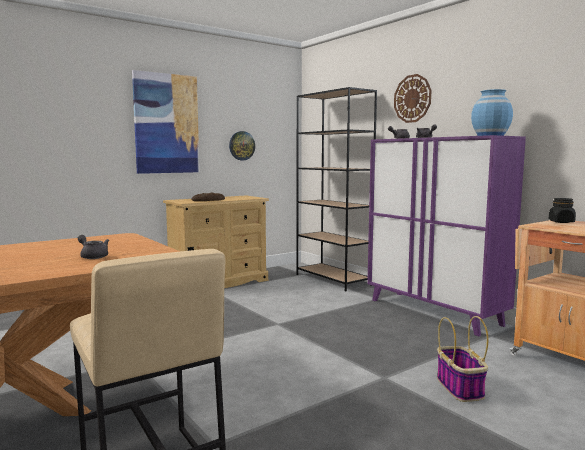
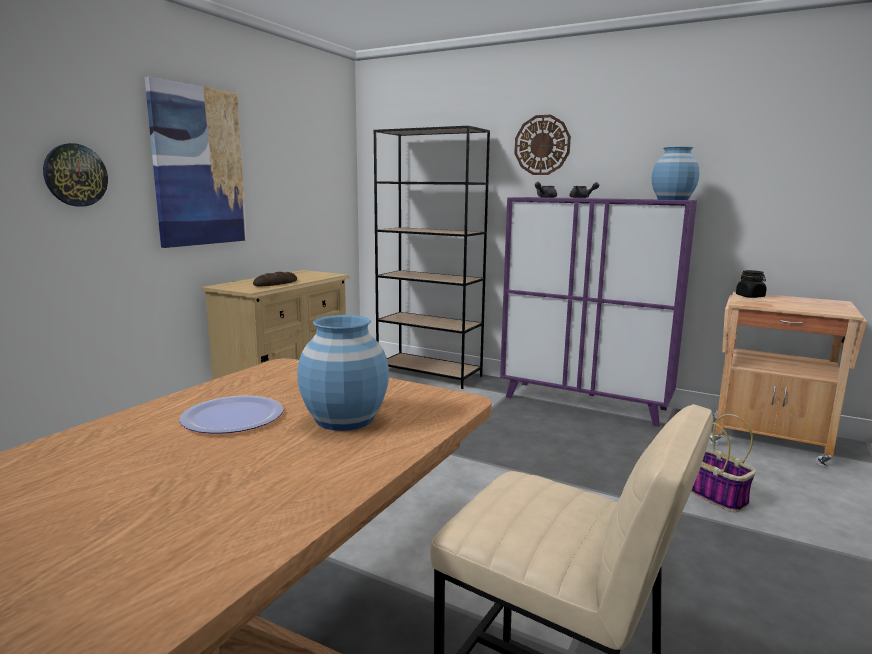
camera: 25 degrees left, 5 degrees up
(46, 250) = (232, 417): none -> plate
(93, 256) = (345, 419): grey teapot -> blue vase
(241, 145) = (293, 198): wall clock -> wall clock (75, 175)

